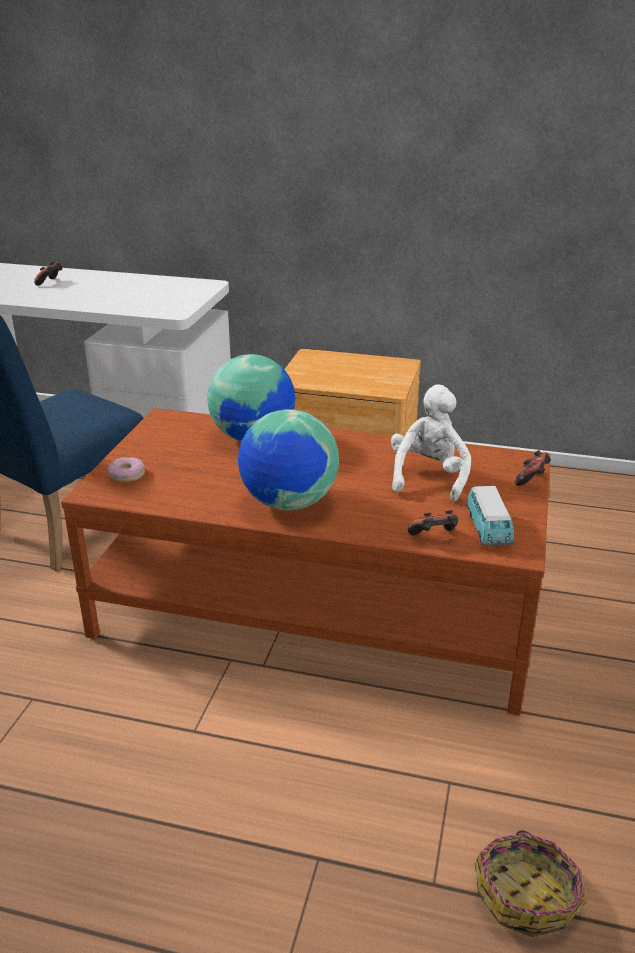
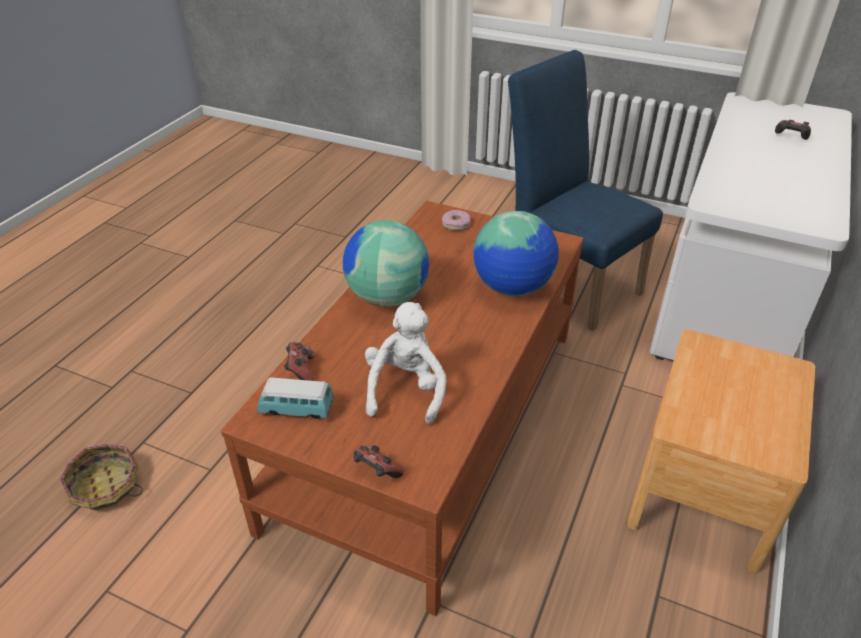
camera: 100 degrees right, 10 degrees up
(428, 477) = (406, 389): white plush toy -> white plush toy turned 105 degrees counterclockwise

